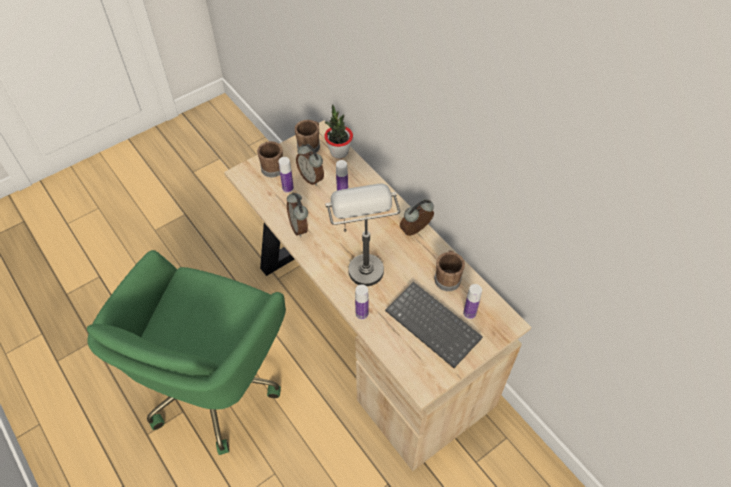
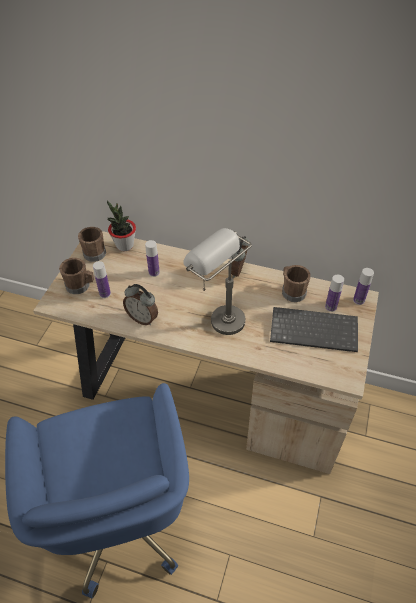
camera: 35 degrees left, 5 degrees down
(217, 385) = (120, 517): green office chair -> blue office chair
(311, 178) = (119, 275): alarm clock -> none
(362, 314) = (254, 354): bottle -> bottle (358, 300)

